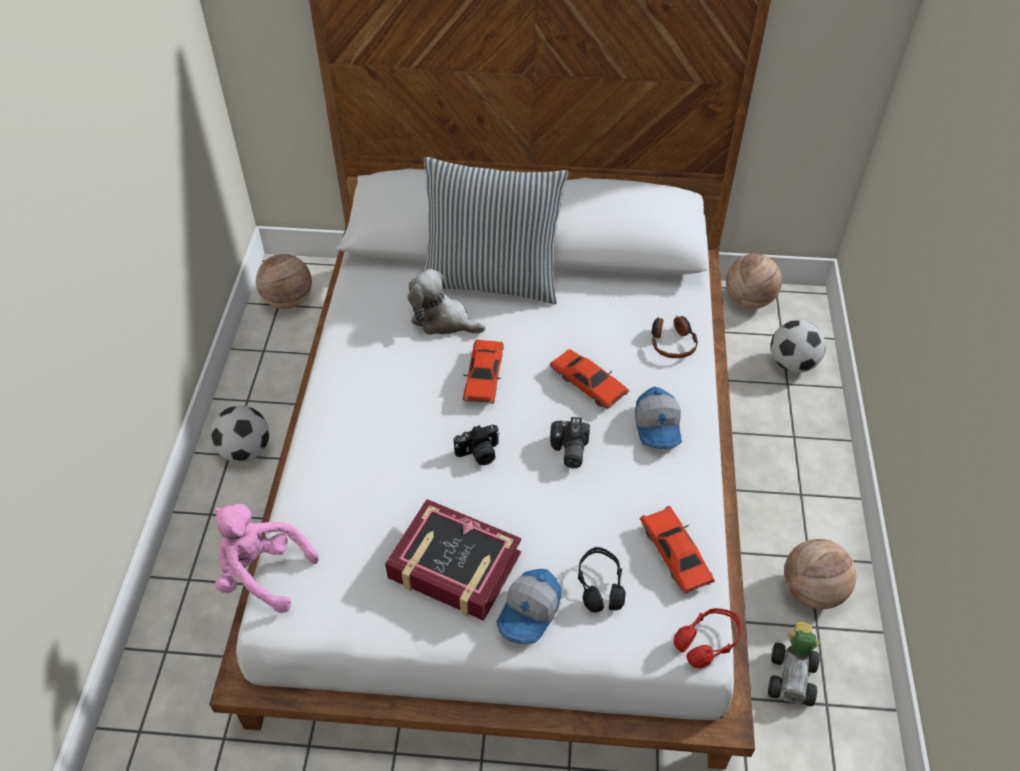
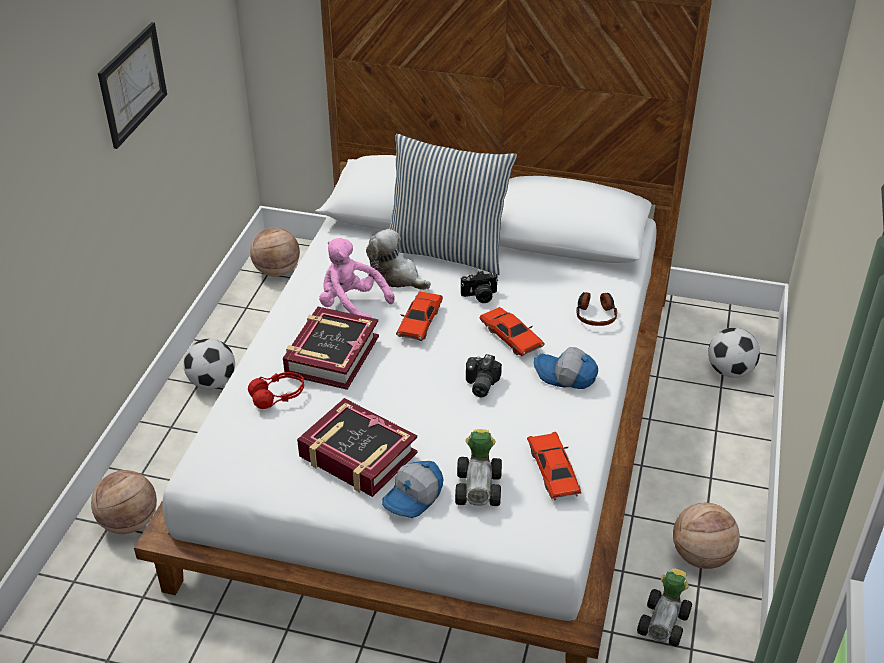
camera: 10 degrees right, 10 degrees down
(104, 143) = (132, 84): none -> picture
(262, 573) = (196, 441): pink plush toy -> pink plush toy (351, 305)
(394, 436) = (331, 355): none -> book
(479, 454) = (400, 377): camera -> camera (480, 296)
(600, 585) = (480, 485): black headphones -> toy car
(658, 427) = (565, 376): cap -> cap turned 105 degrees clockwise
(707, 641) = (564, 539): red headphones -> red headphones (278, 396)
(748, 300) = (700, 315): basketball -> basketball (129, 523)

